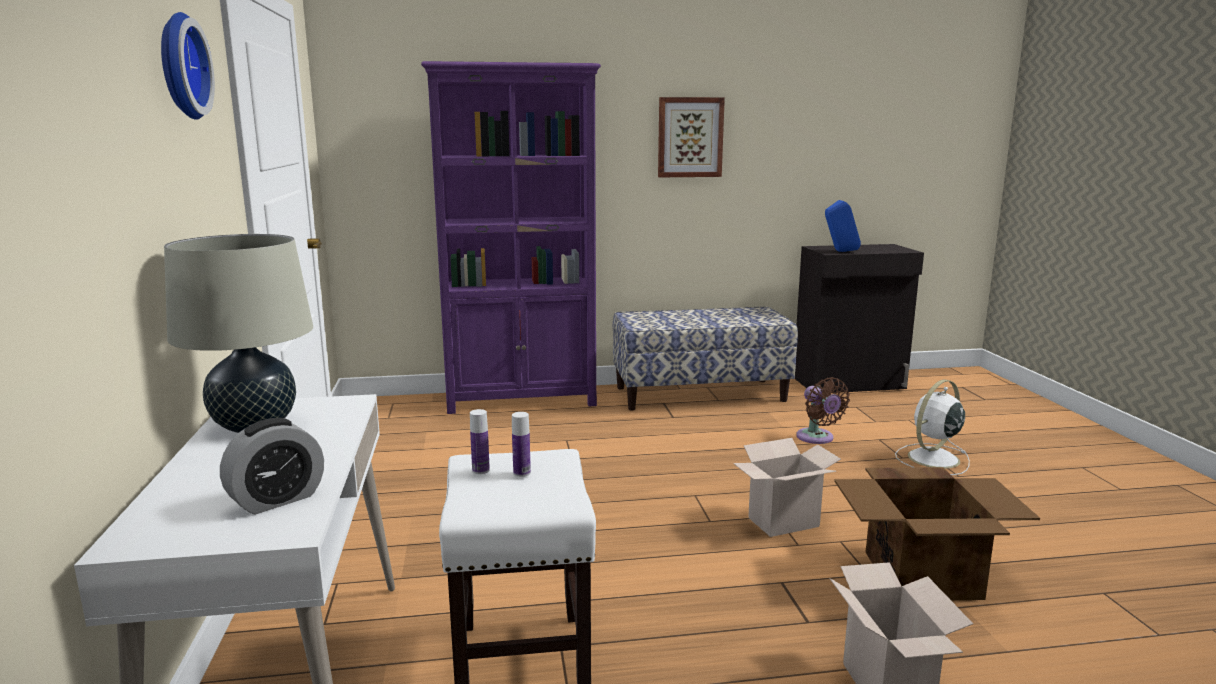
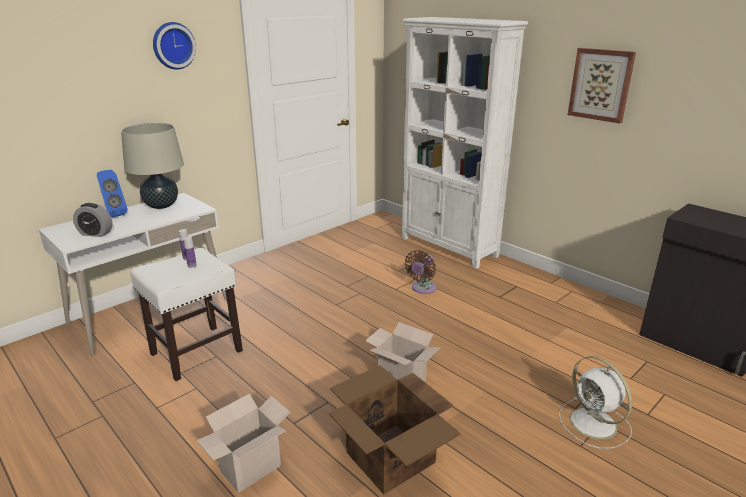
camera: 55 degrees right, 10 degrees up
(522, 400) = (448, 247): purple bookcase -> white bookcase
(700, 394) = (554, 292): bench -> none
(817, 438) = (551, 360): brown fan -> brown fan (422, 289)
(840, 251) = (696, 219): blue speaker -> blue speaker (114, 214)
(932, 459) = (595, 424): white fan -> white fan turned 135 degrees counterclockwise

